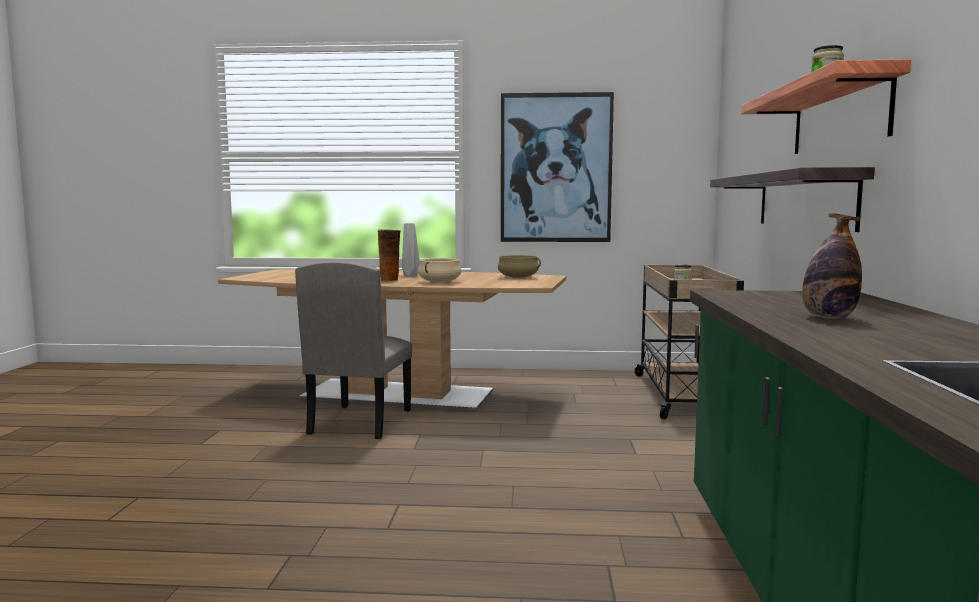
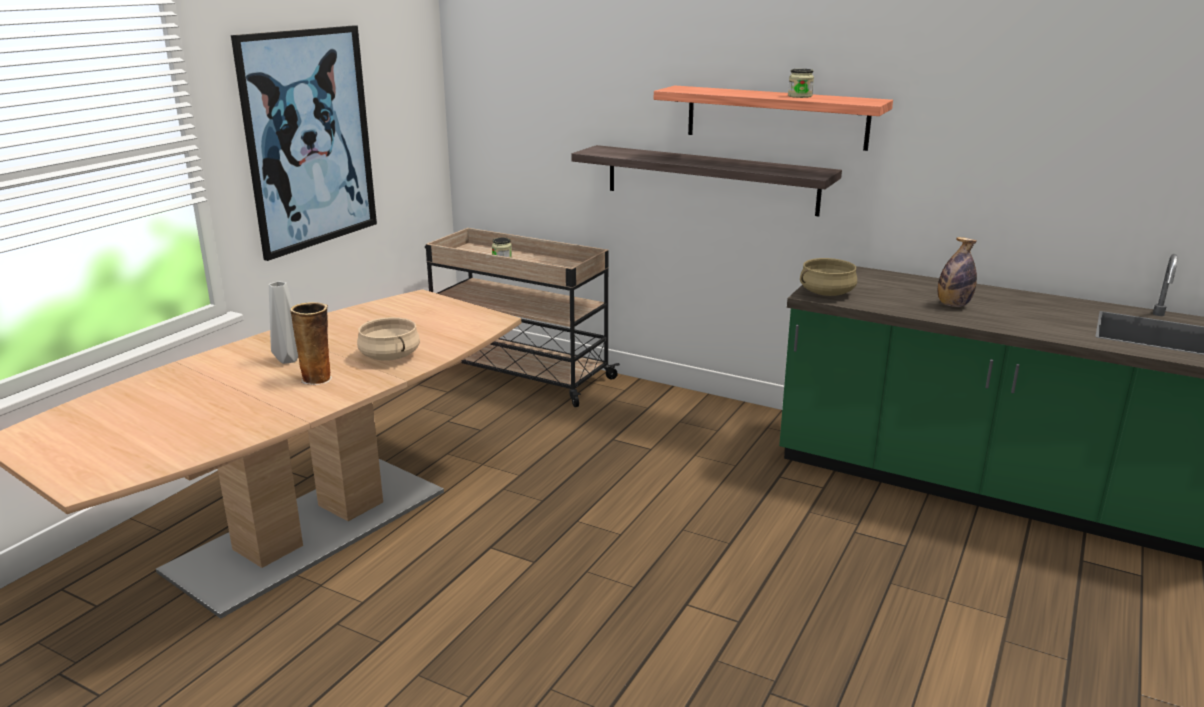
camera: 65 degrees left, 15 degrees up
(359, 421) = (395, 581): grey chair -> none
(518, 277) = (407, 312): beige cooking pot -> beige cooking pot (826, 293)

